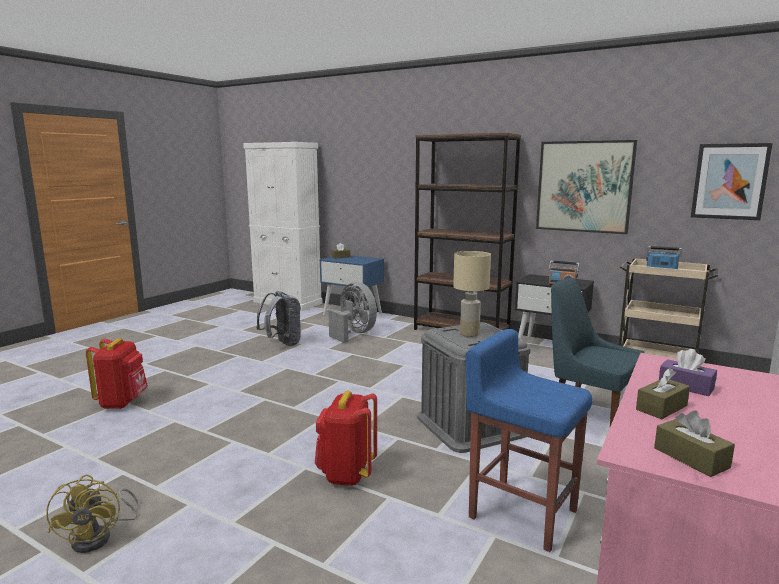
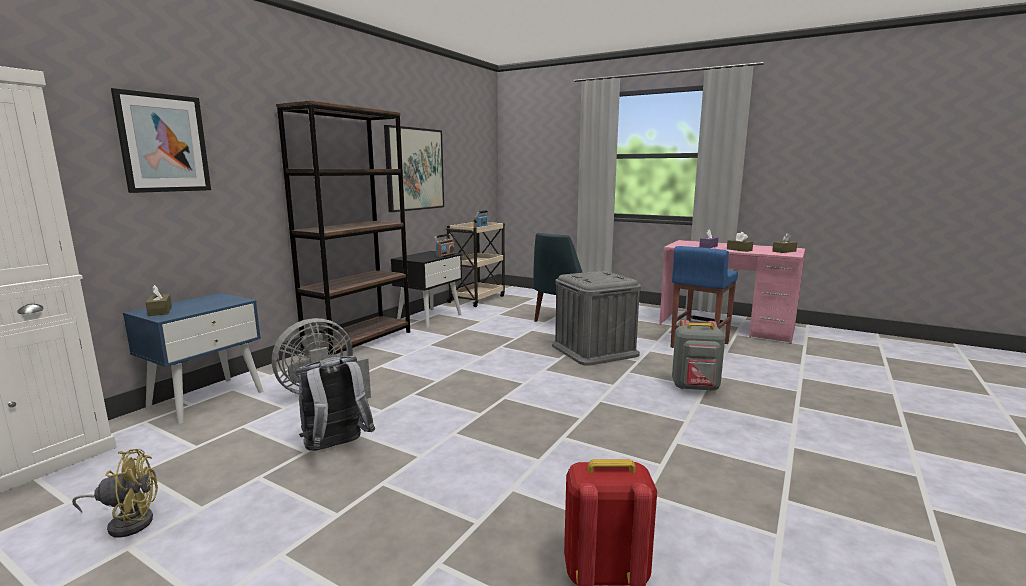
camera: 90 degrees left, 0 degrees up
(100, 537) = (878, 481): yellow fan -> yellow fan (127, 522)
(346, 474) = (695, 388): red backpack -> grey backpack
(470, 334) = (598, 277): beige table lamp -> none
(729, 181) = (477, 163): picture -> picture (163, 143)

